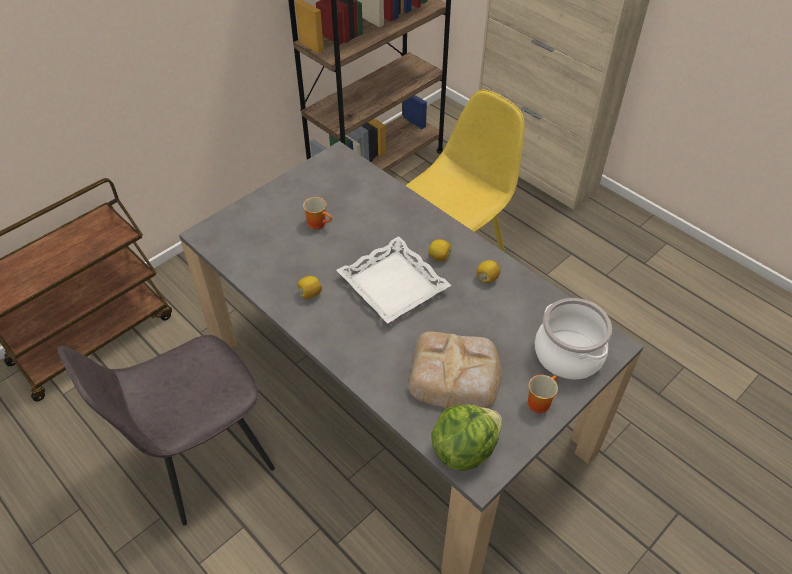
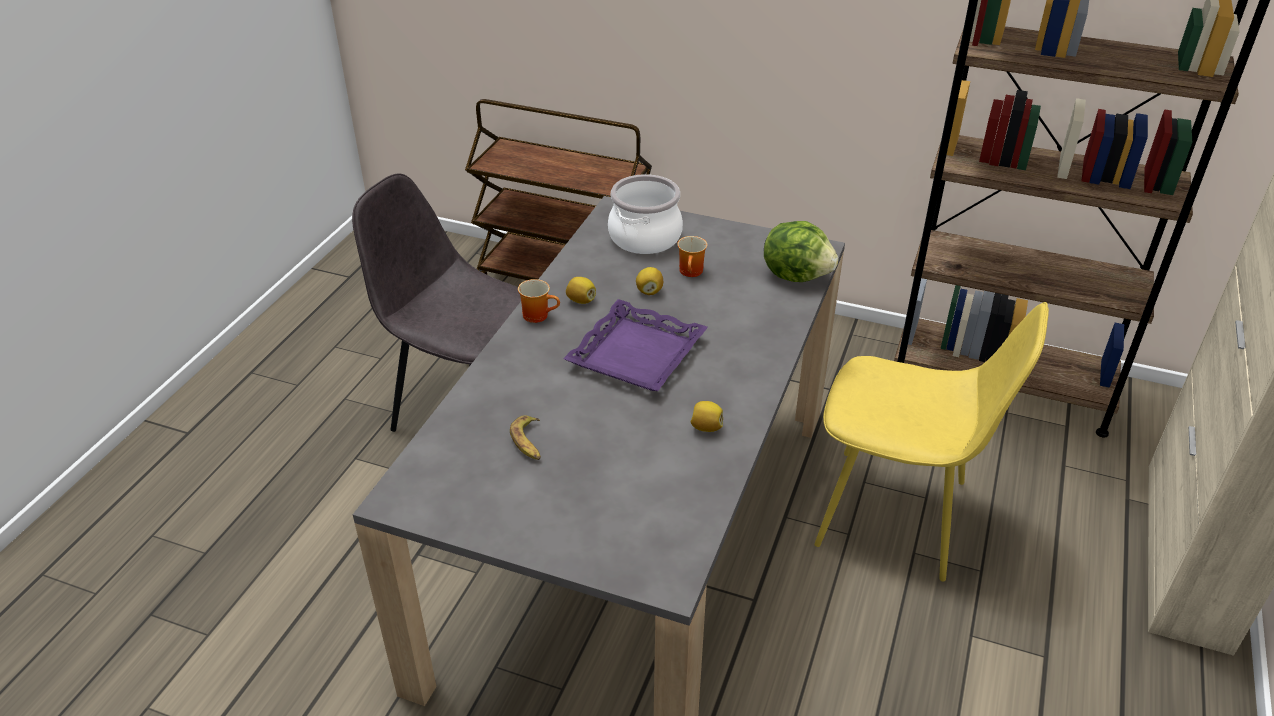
camera: 65 degrees right, 10 degrees down
(392, 285) = (636, 354): white tray -> purple tray
(439, 257) = (711, 377): lemon -> lemon (649, 291)
(456, 375) = (529, 442): bread -> banana
(463, 449) = (425, 477): lettuce -> lettuce (797, 275)
(538, 400) = (529, 525): mug -> mug (539, 315)
(569, 354) = (624, 537): cooking pot -> cooking pot (645, 238)

